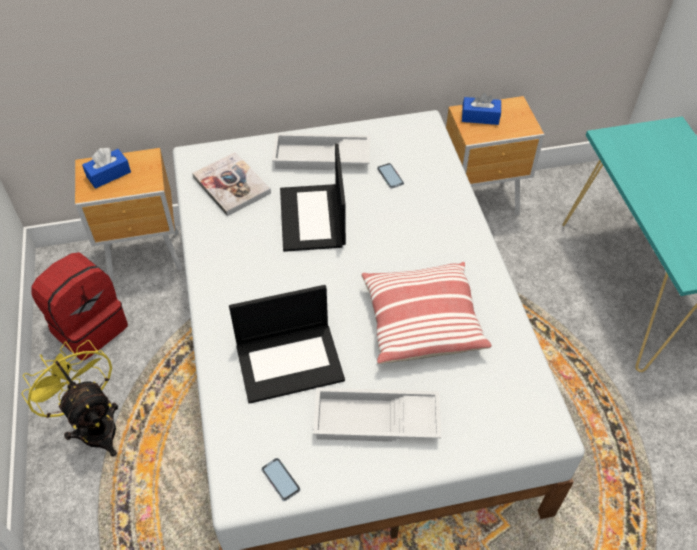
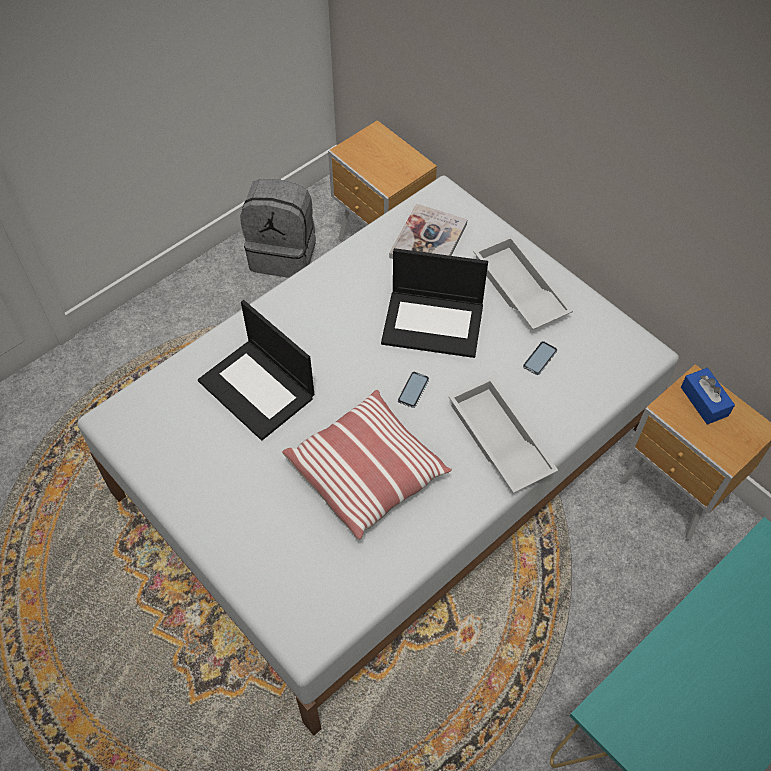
camera: 60 degrees right, 5 degrees up
(89, 327) = (284, 254): red backpack -> grey backpack
(94, 425) = (197, 315): yellow fan -> none
(108, 174) = (377, 151): blue tissue box -> none
(280, 479) = (138, 442): phone -> phone (413, 390)
(313, 218) = (434, 323): laptop -> laptop turned 135 degrees counterclockwise
(375, 421) = (232, 485): white tray -> white tray (498, 440)

